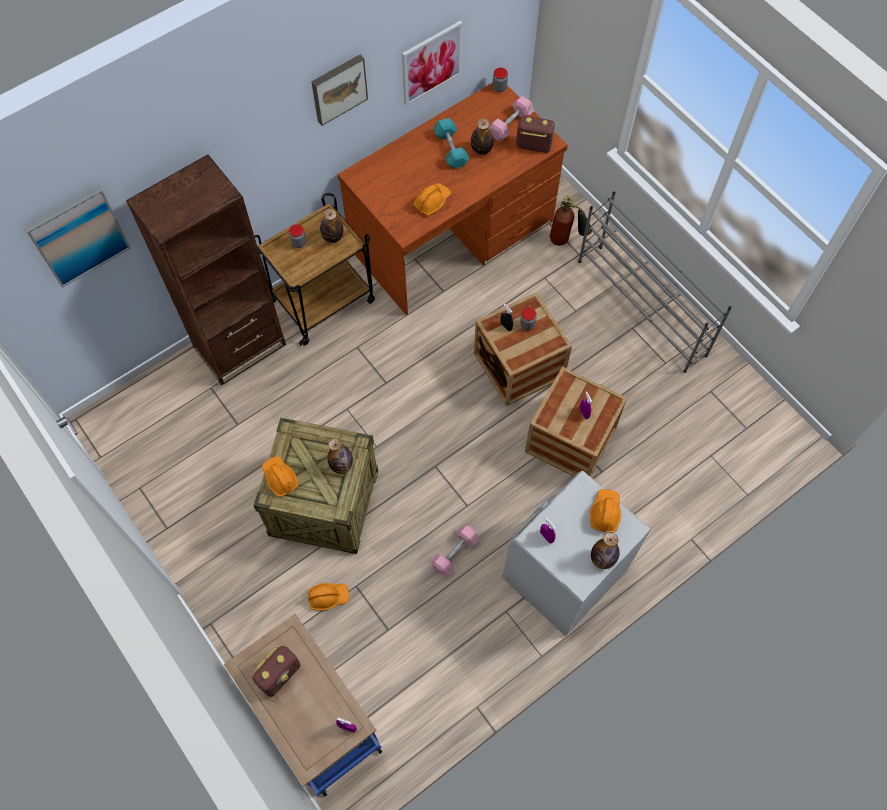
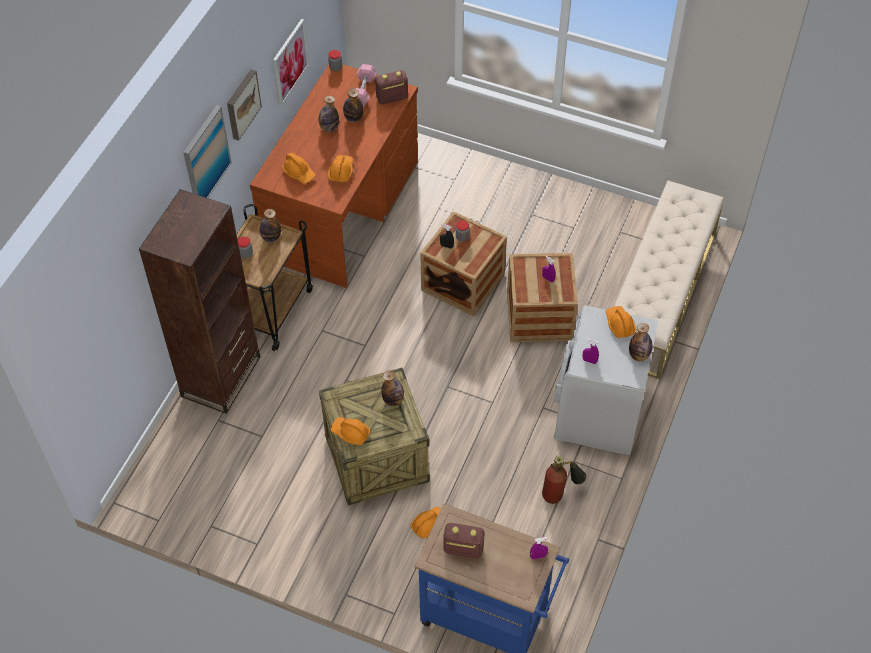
camera: 30 degrees left, 10 degrees down
(78, 236) = (110, 296): picture -> picture (205, 157)
(280, 674) = (463, 549): radio -> radio turned 90 degrees counterclockwise
(391, 184) = (299, 173): none -> orange hard hat
(451, 149) = (329, 128): turquoise dumbbell -> bottle
(455, 553) = (506, 441): pink dumbbell -> none
(566, 240) = (438, 174): fire extinguisher -> fire extinguisher (560, 493)
(641, 308) = (529, 197): grey shoe rack -> none
(707, 480) = (659, 295): none -> beige bench

